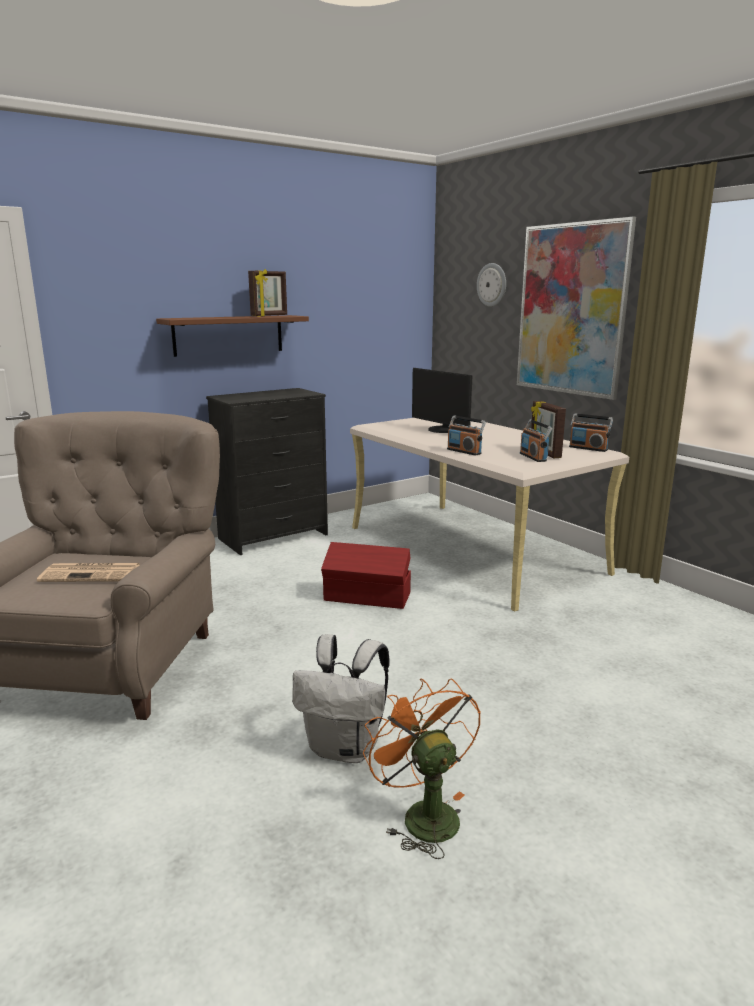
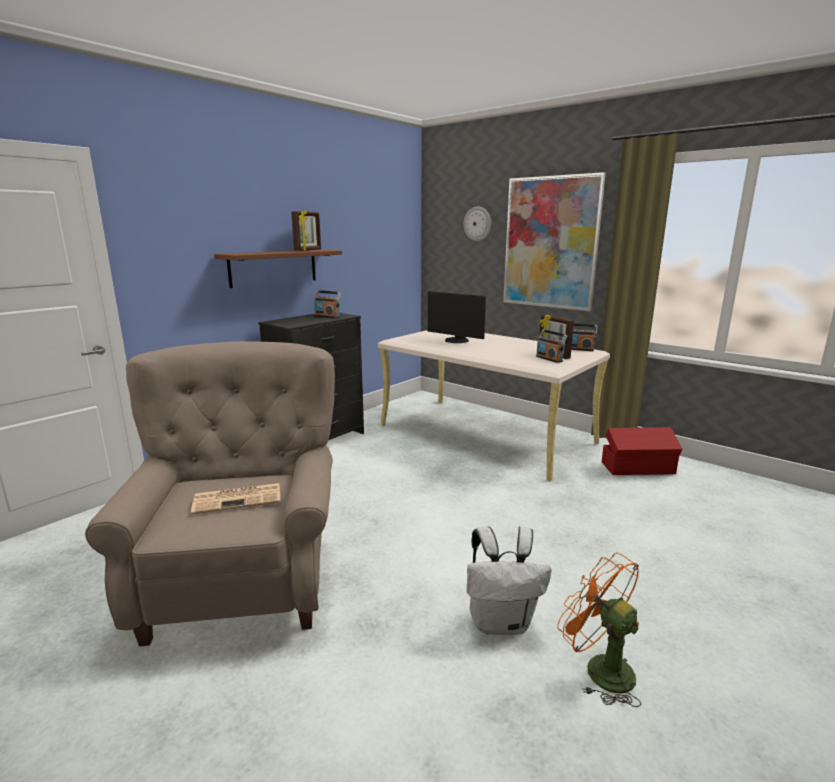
camera: 15 degrees left, 0 degrees up
(367, 597) = (431, 484): red storage box -> red storage box (639, 468)
(464, 451) = (493, 357): radio -> radio (327, 316)

